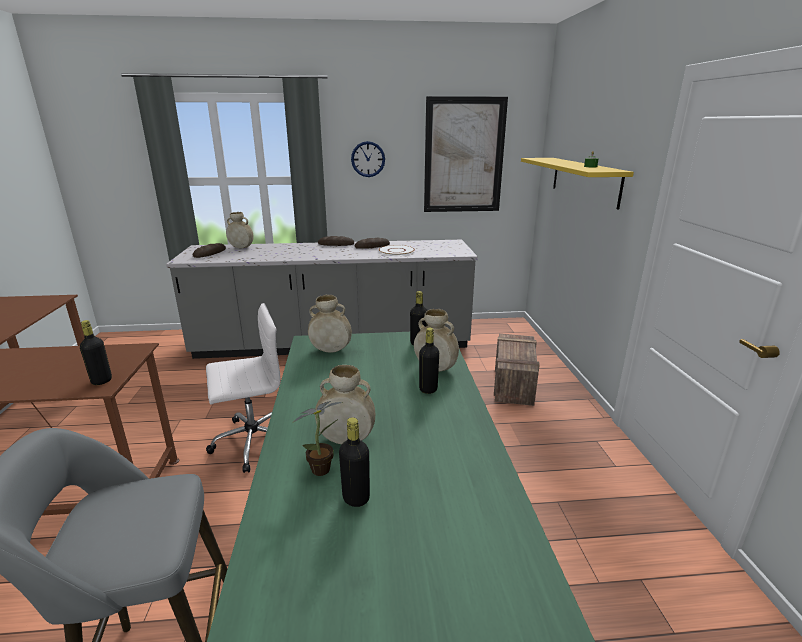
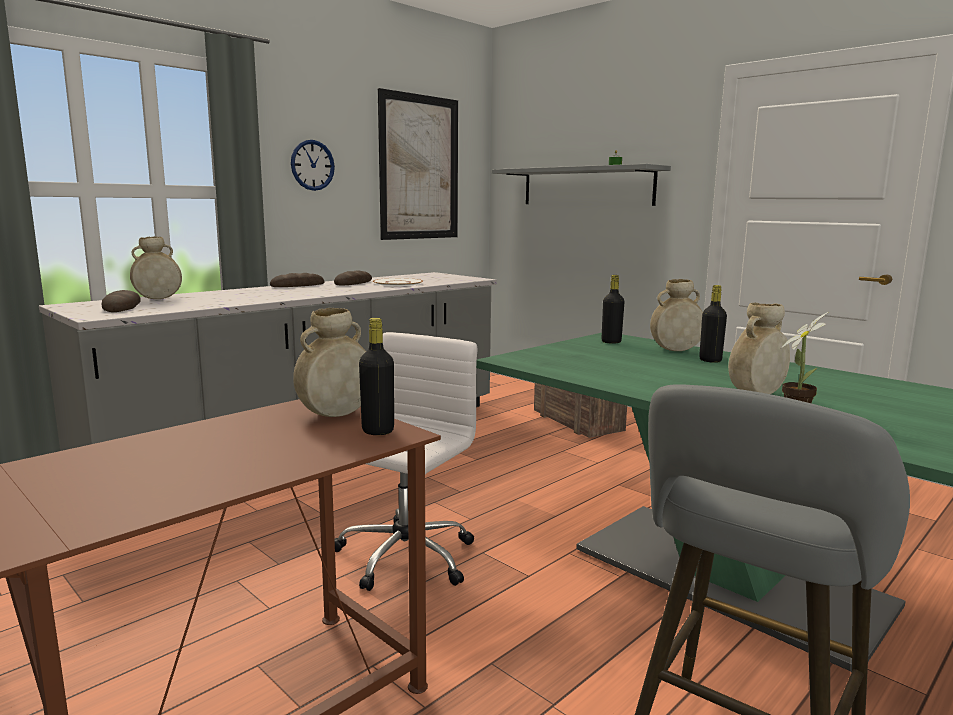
camera: 40 degrees left, 10 degrees down
(331, 350) = (552, 359): beige vase -> beige vase (336, 415)
(356, 498) = (862, 413): black bottle -> none
(584, 180) = (586, 186): yellow shelf -> grey shelf

